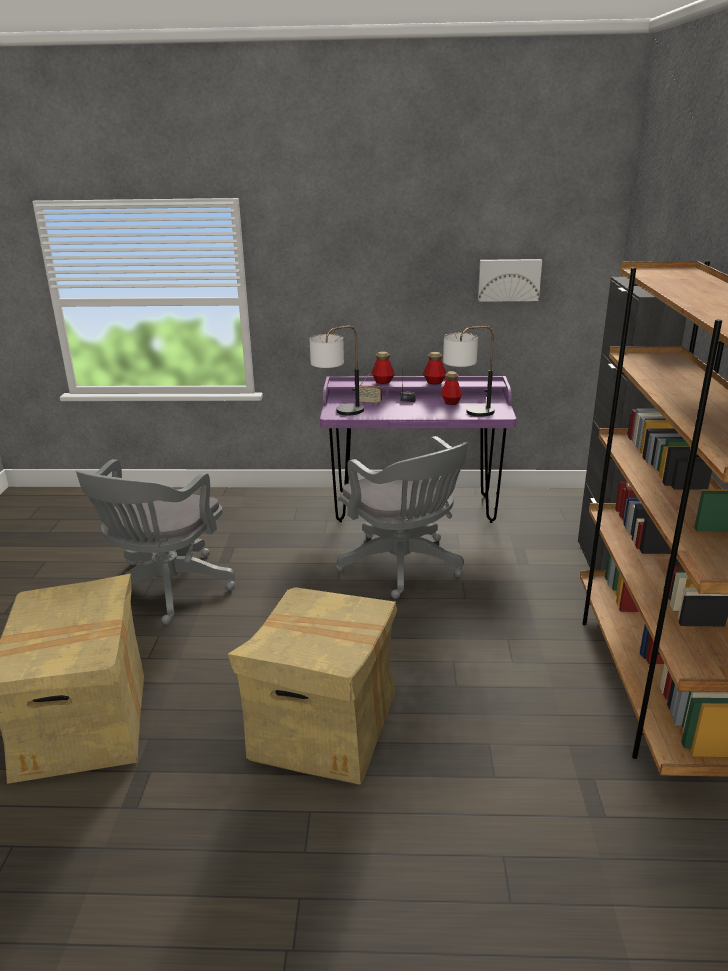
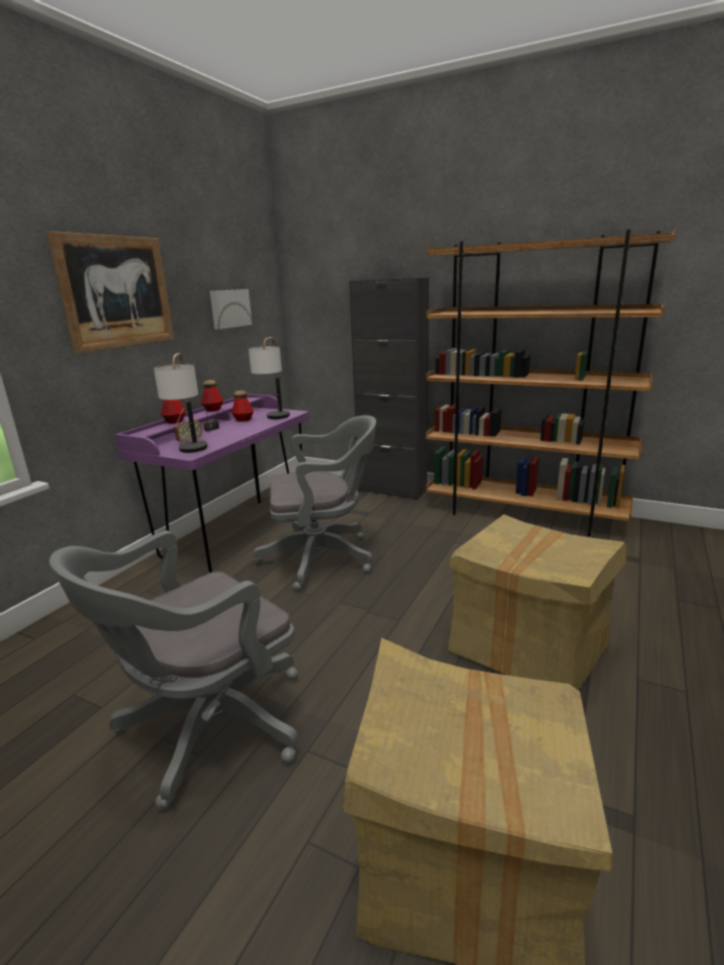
camera: 65 degrees left, 5 degrees down
(164, 590) = (206, 729): grey office chair -> grey office chair turned 90 degrees clockwise
(360, 258) = (117, 292): none -> picture

